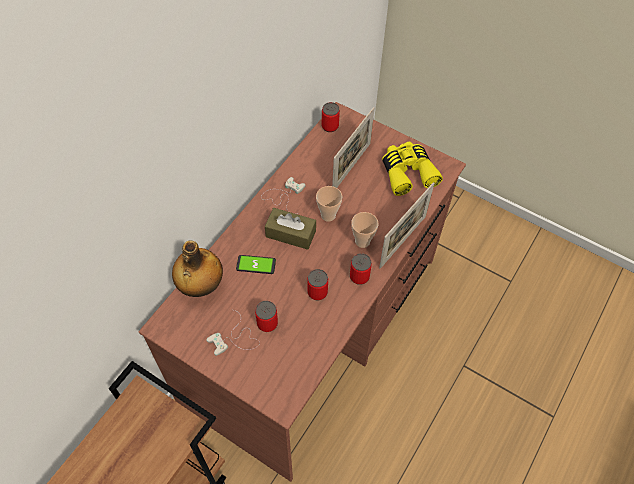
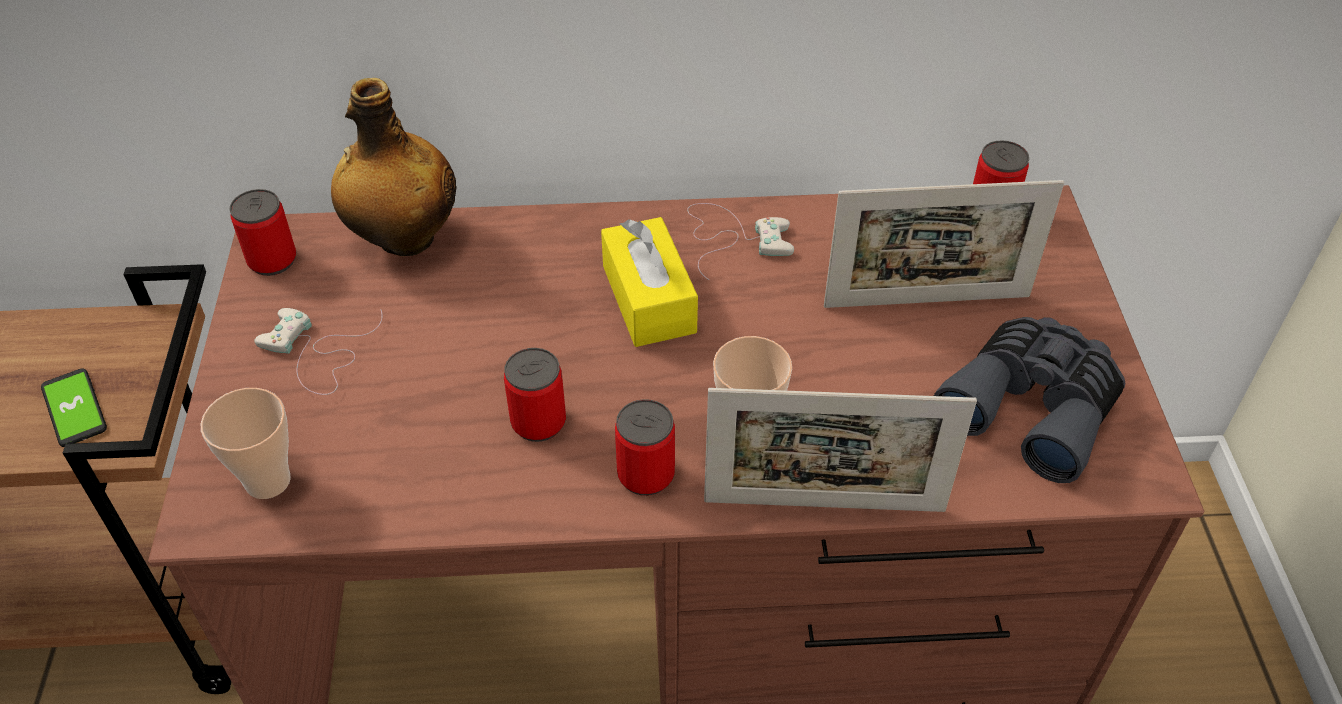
camera: 55 degrees right, 10 degrees down
(256, 265) = (522, 288): phone -> phone (74, 408)
(267, 323) = (392, 383): can -> can (272, 260)
(290, 234) = (648, 299): brown tissue box -> yellow tissue box
(328, 215) = (757, 332): cup -> cup (268, 481)
(407, 172) = (1032, 406): yellow binoculars -> grey binoculars

